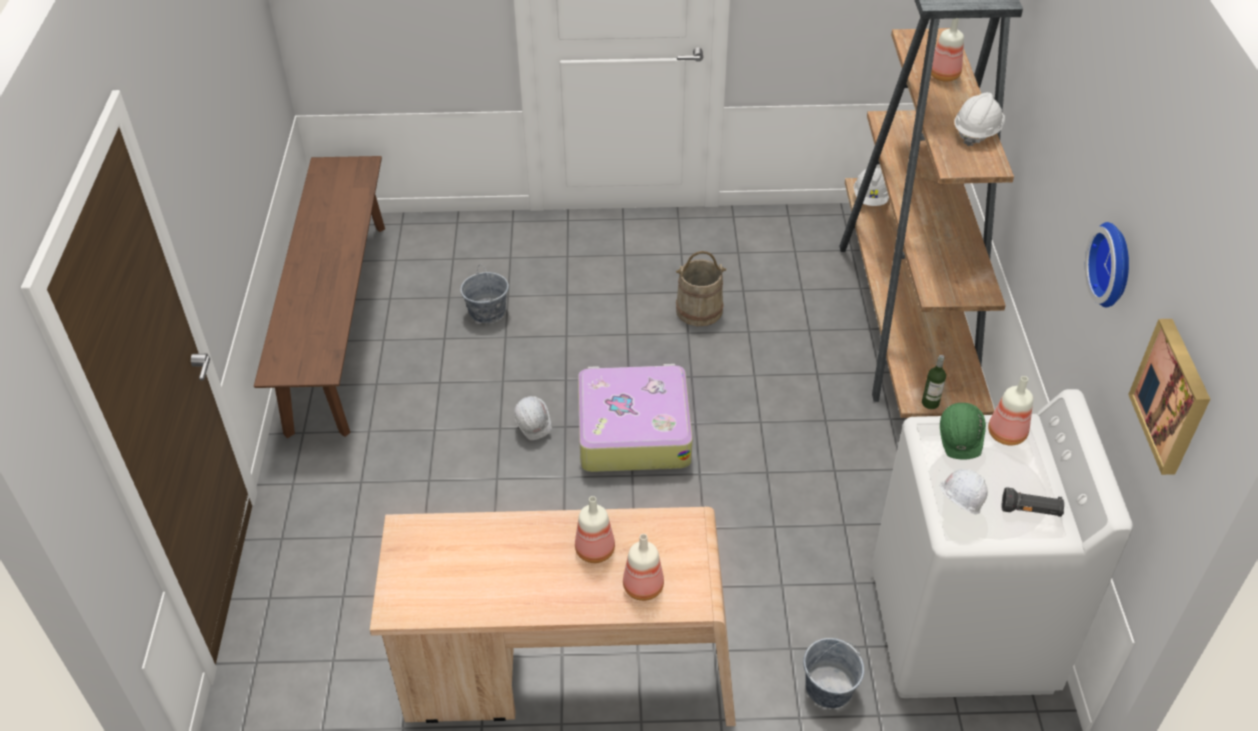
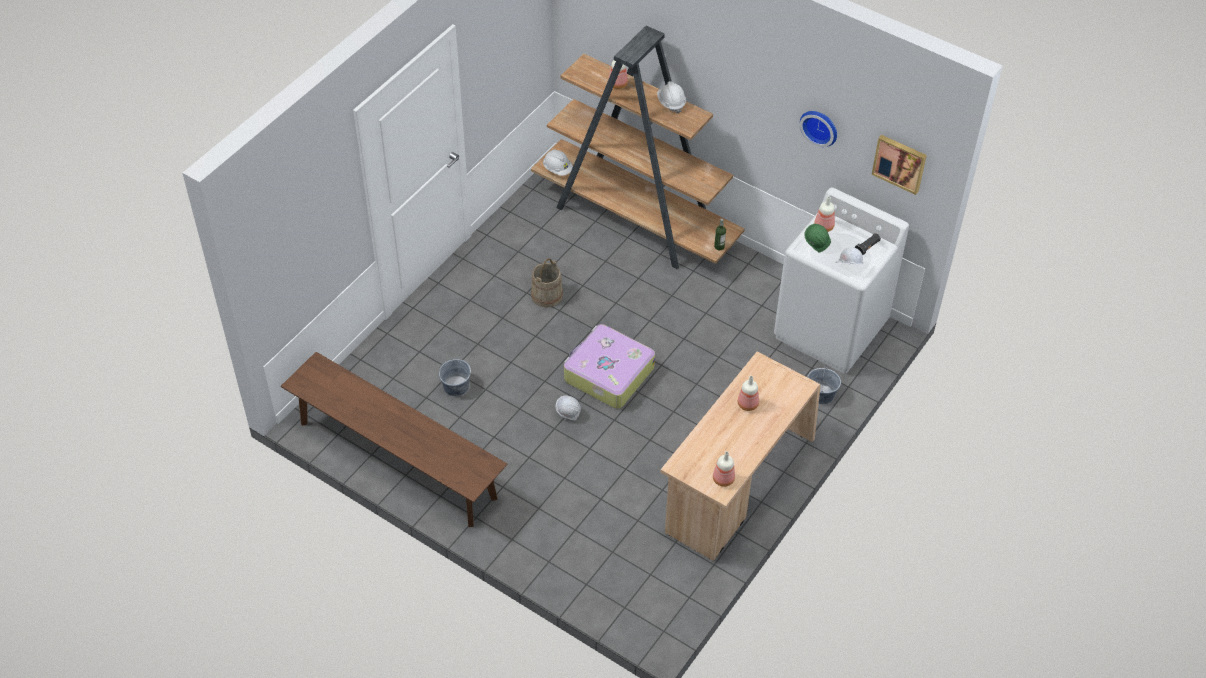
camera: 55 degrees left, 5 degrees up
(642, 586) = (781, 399): bottle -> bottle (722, 479)

